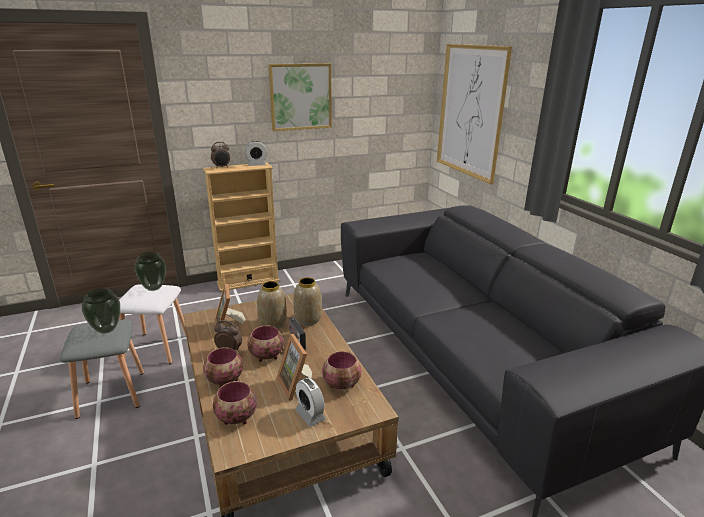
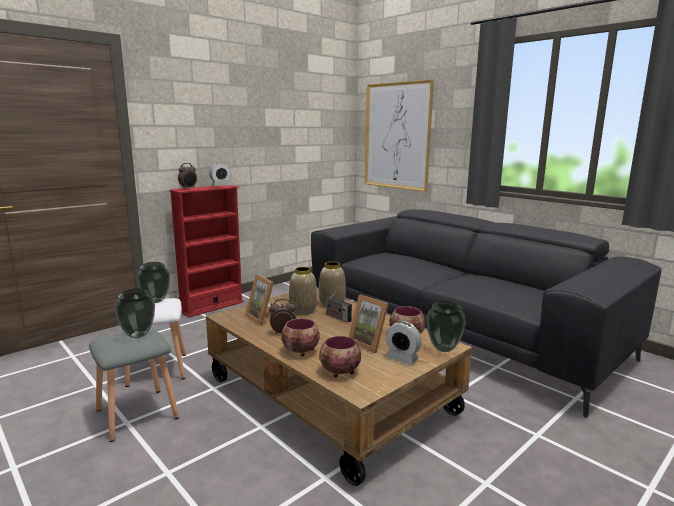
camera: 20 degrees left, 10 degrees down
(248, 281) = (212, 306): beige bookcase -> red bookcase
(266, 356) = (321, 330): bowl -> none
(300, 97) = (254, 124): picture -> none
(364, 411) = (443, 349): none -> vase

